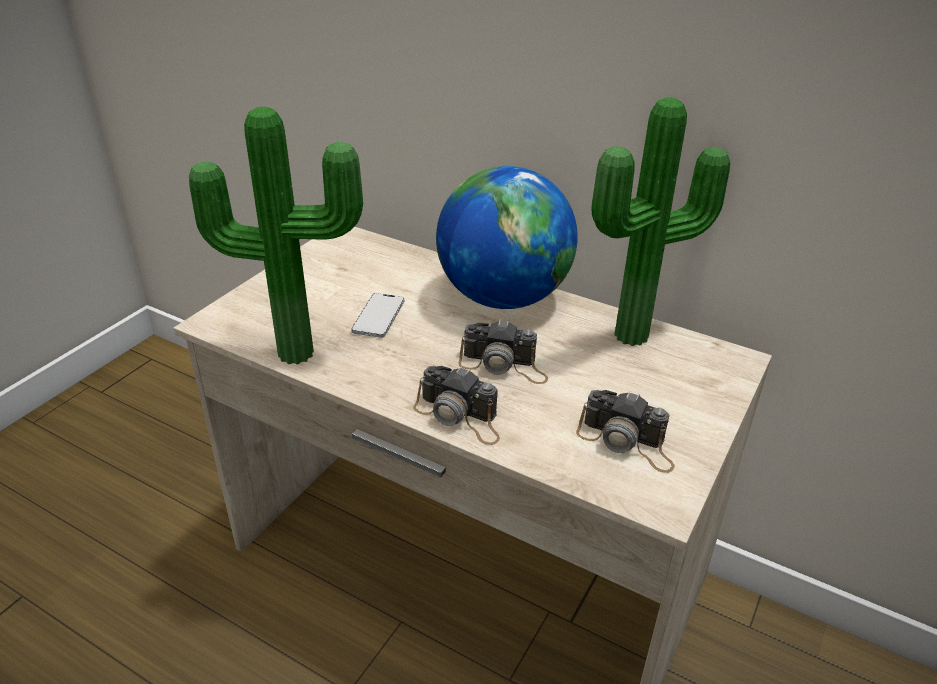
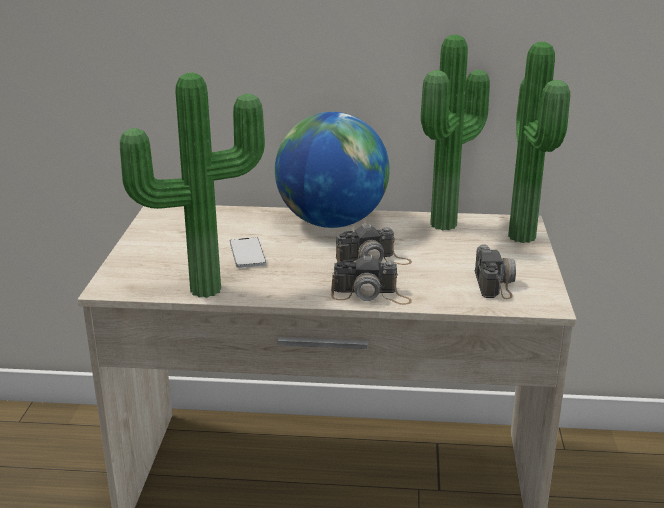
camera: 25 degrees left, 10 degrees down
(626, 442) = (495, 280): camera -> camera turned 90 degrees counterclockwise
(725, 384) = (527, 237): none -> potted plant

